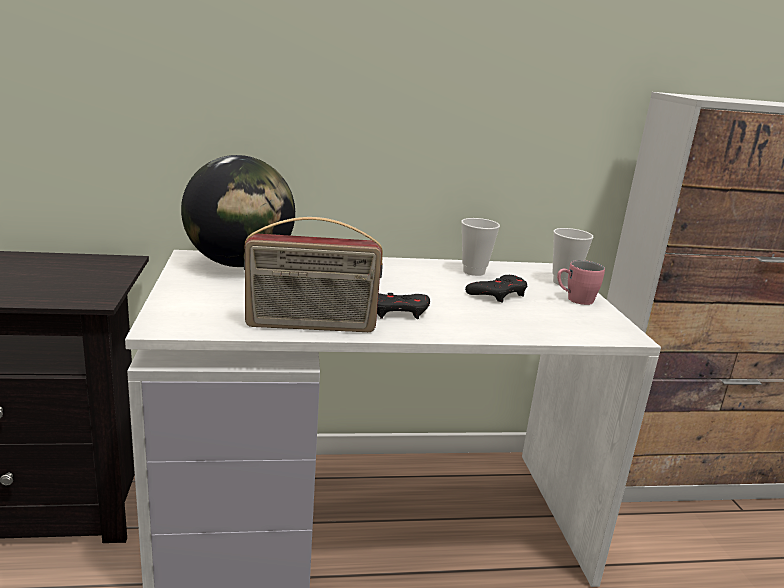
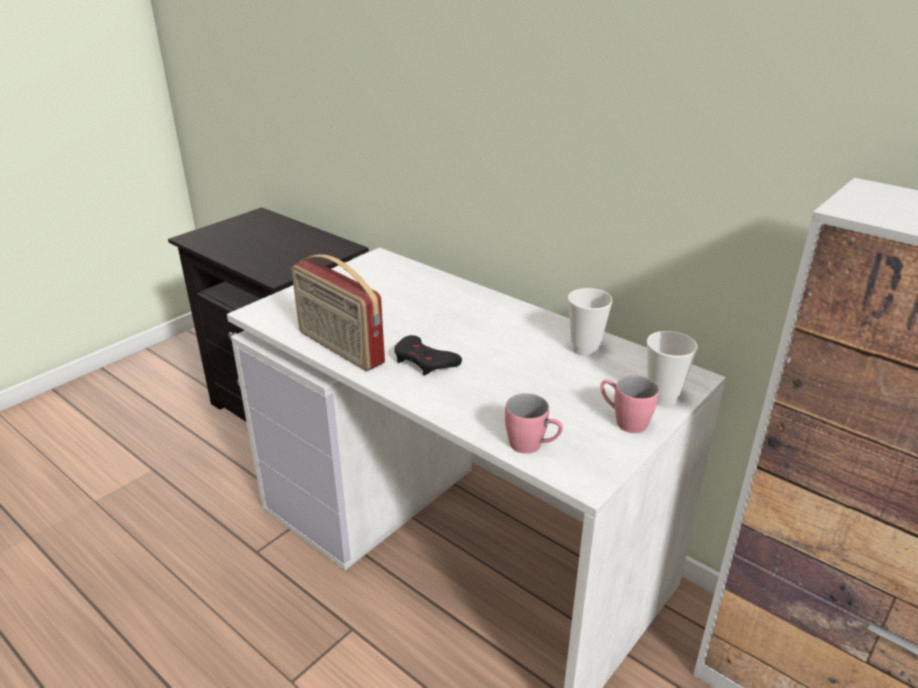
camera: 50 degrees right, 10 degrees up
(239, 264) = (397, 275): globe -> none
(498, 294) = (554, 381): black game controller -> none
(567, 331) = (532, 446): none -> pink mug

